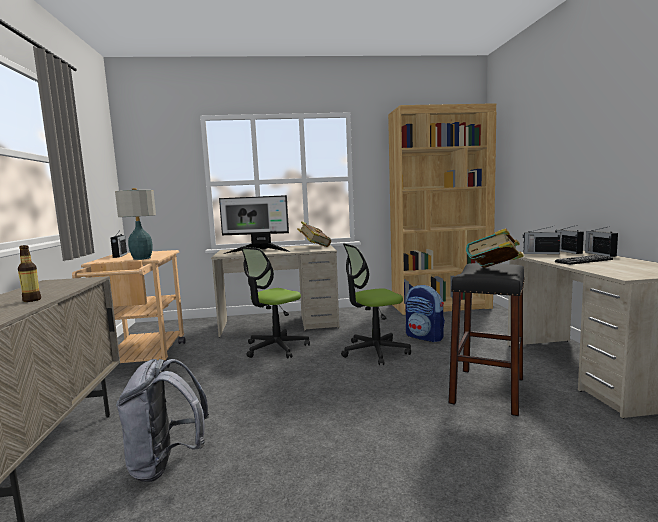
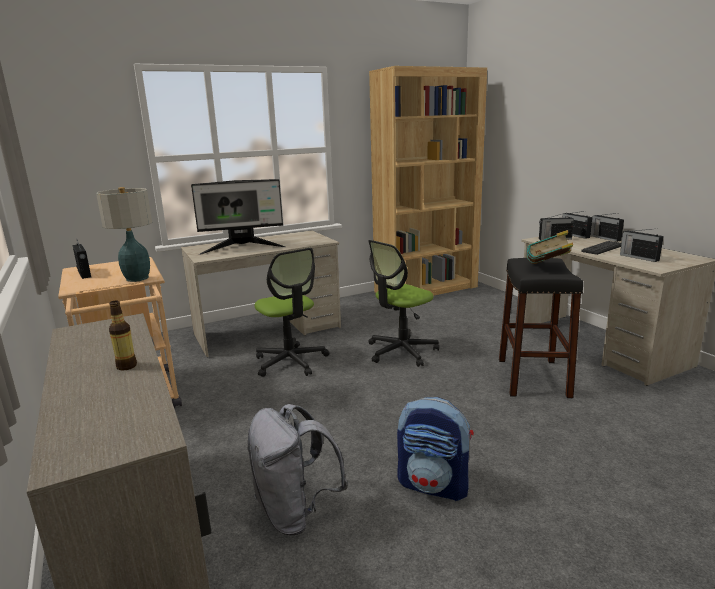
camera: 20 degrees left, 10 degrees up
(276, 348) = (290, 362): office chair -> office chair turned 60 degrees counterclockwise
(314, 247) = (303, 237): book -> none
(425, 337) = (437, 328): backpack -> backpack (434, 485)
(616, 268) = (638, 257): none -> radio

